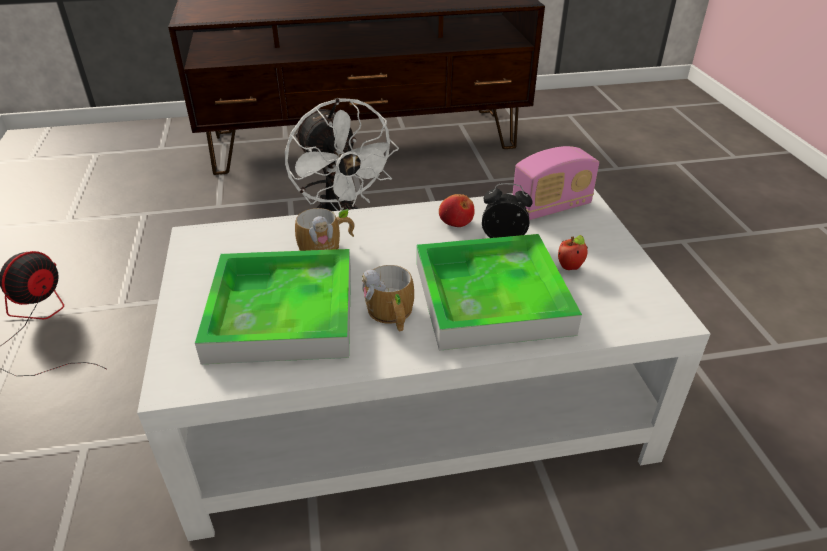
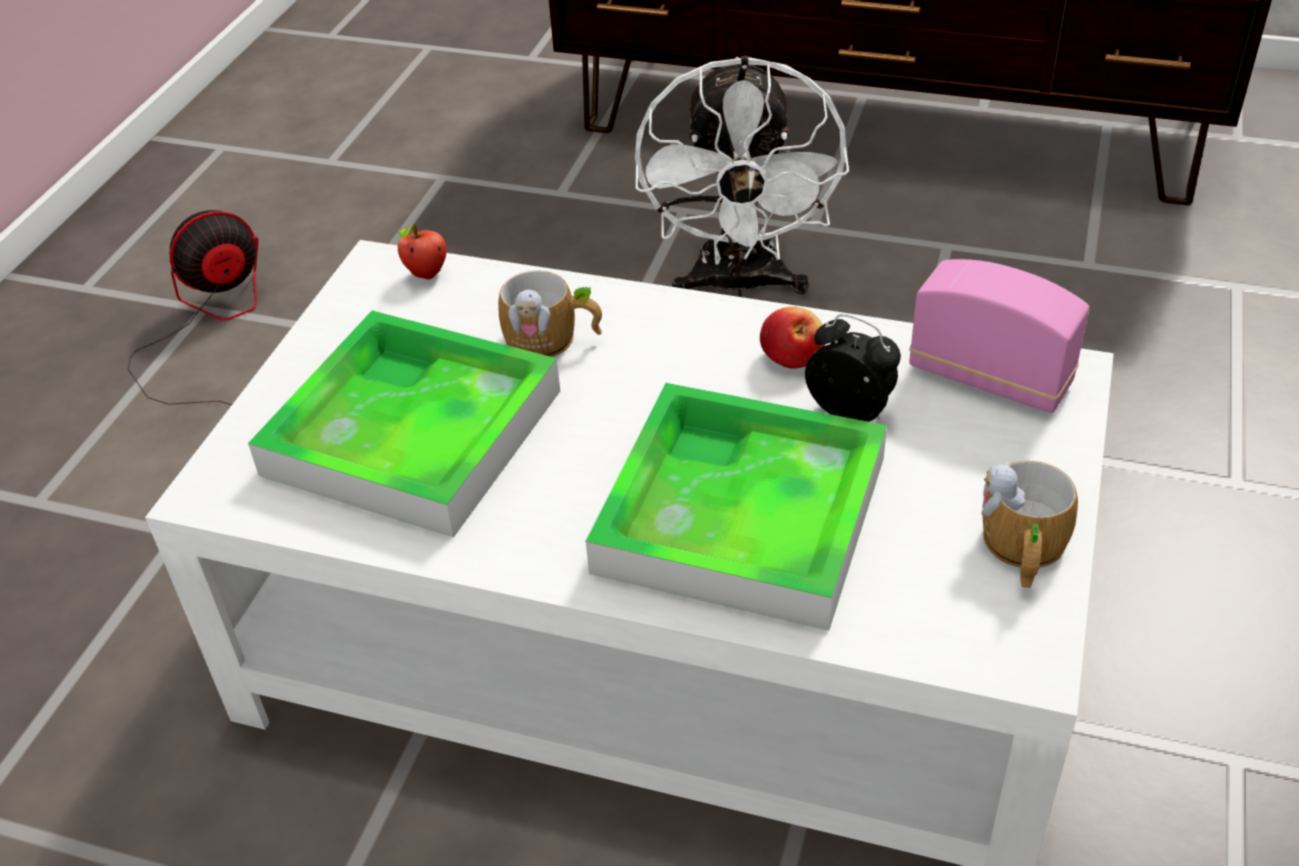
camera: 30 degrees right, 5 degrees up
(391, 315) = (562, 490): mug -> mug (1022, 551)
(551, 207) = (989, 377): radio -> radio turned 150 degrees counterclockwise
(570, 267) = (924, 505): apple -> apple (426, 275)

